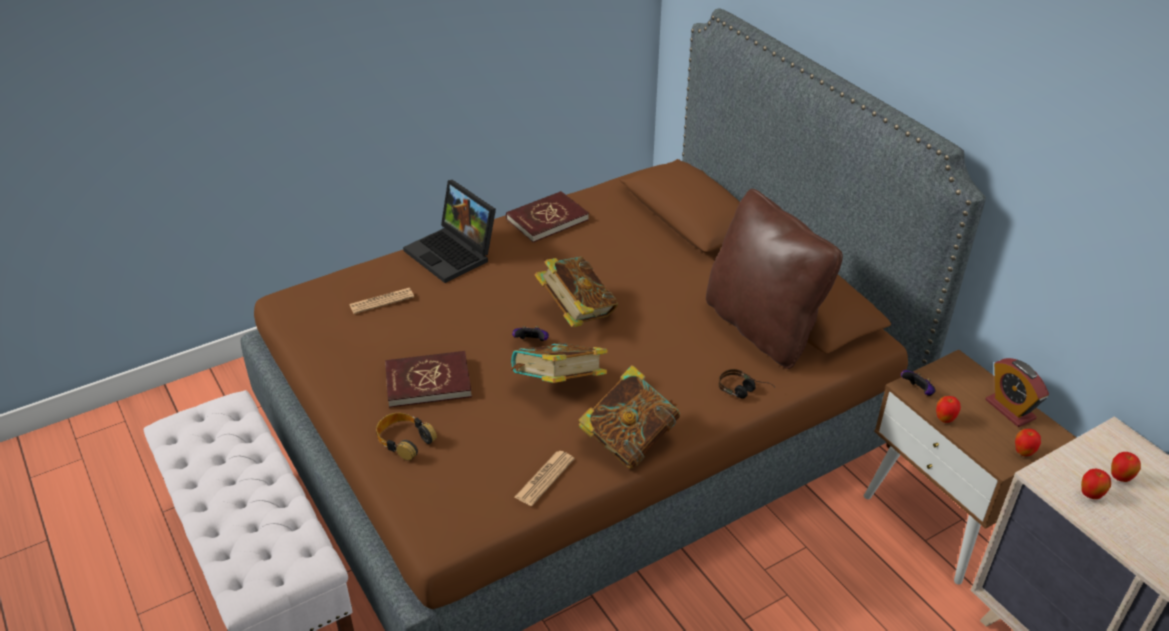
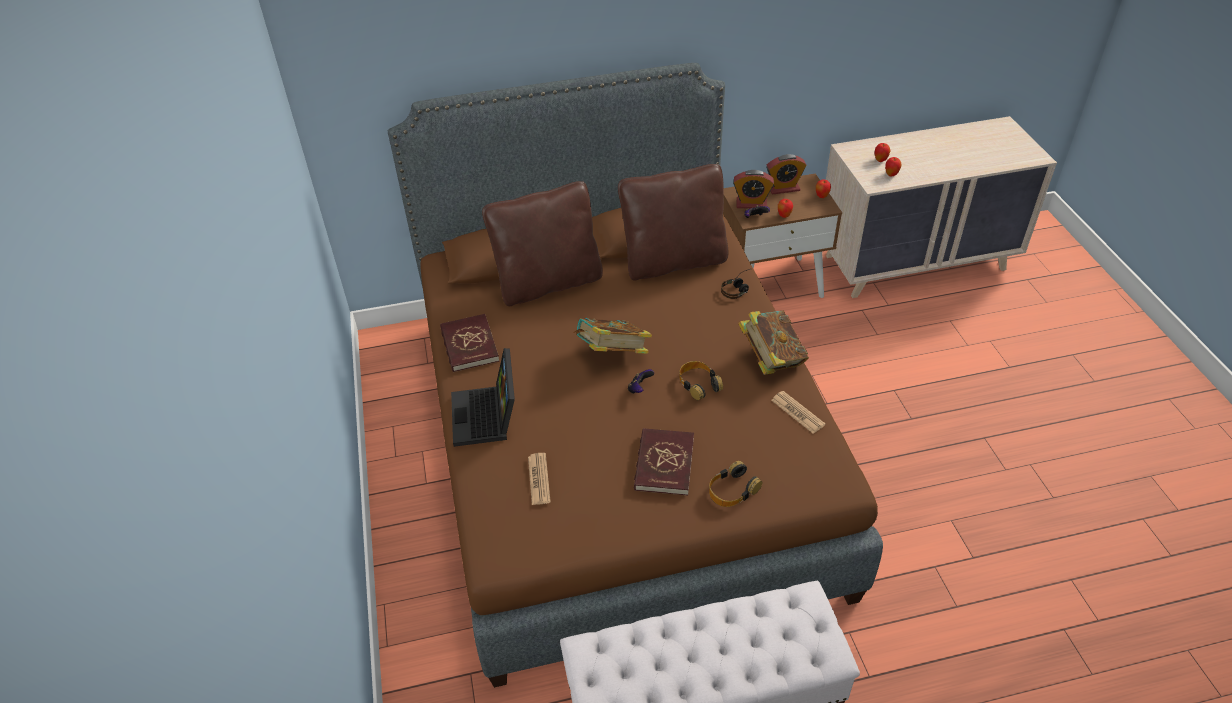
camera: 70 degrees left, 5 degrees up
(454, 253) = (487, 417): laptop -> laptop turned 105 degrees clockwise
(558, 386) = (698, 384): book -> headphones
(667, 245) = (548, 283): none -> brown pillow
(947, 383) = (751, 204): none -> alarm clock

